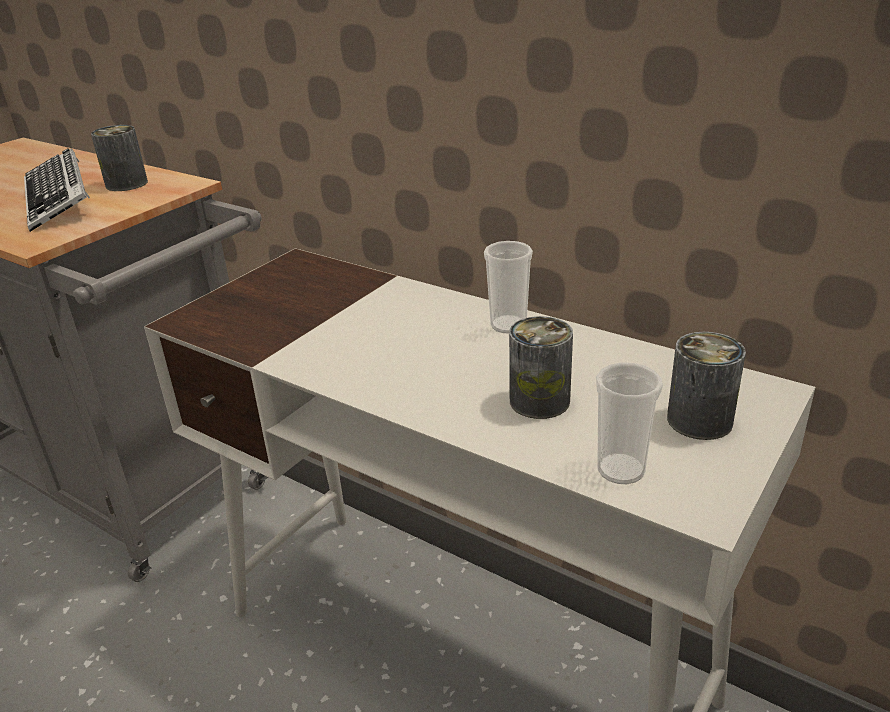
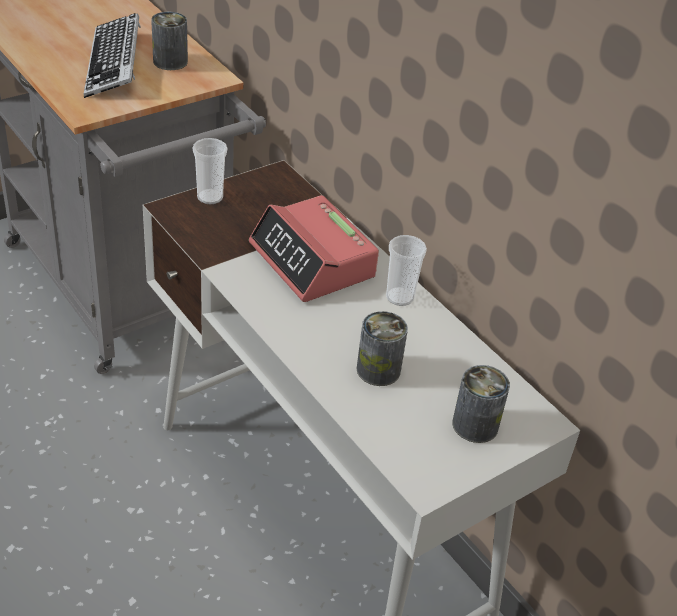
camera: 15 degrees right, 10 degrees up
(385, 321) = (312, 261): none -> alarm clock
(621, 470) = (395, 440): cup -> cup (210, 197)

